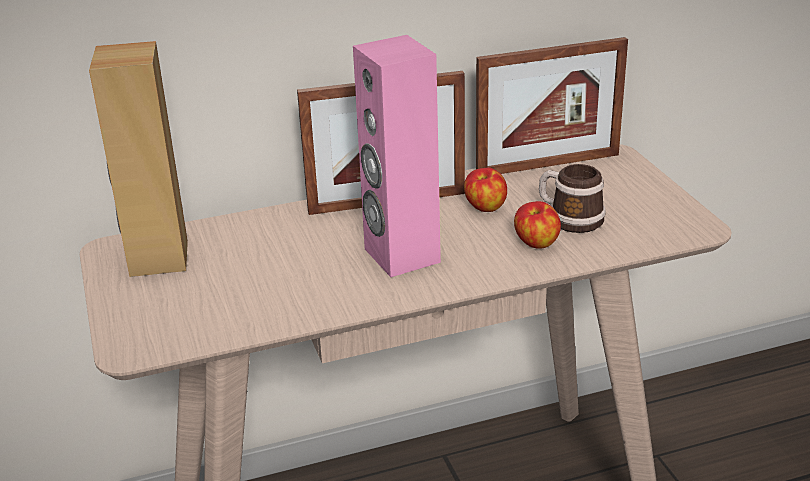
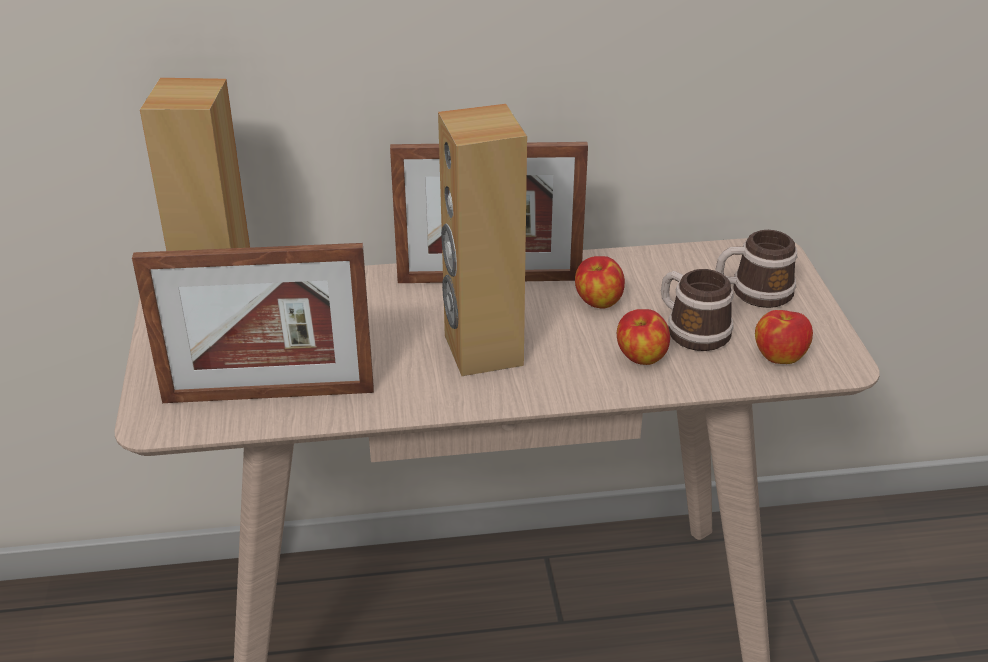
camera: 10 degrees right, 5 degrees up
(401, 256) = (482, 350): pink speaker -> brown speaker
(548, 164) = (691, 255): picture frame -> picture frame (268, 395)
(608, 185) = (753, 292): none -> mug
(648, 228) = (779, 356): none -> apple

